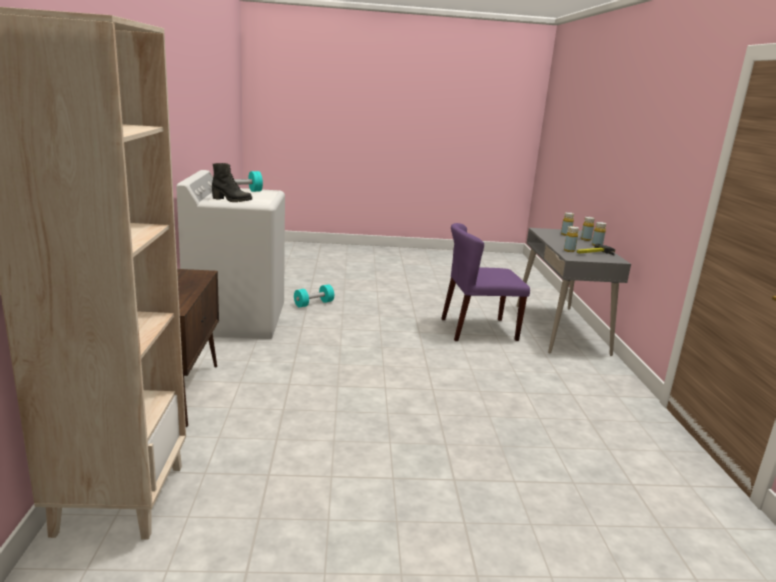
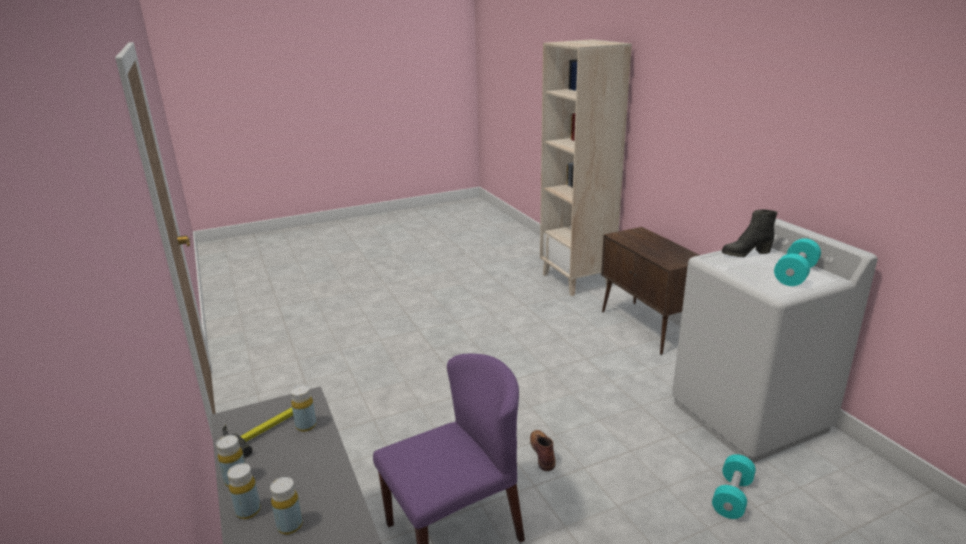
camera: 160 degrees right, 5 degrees up
(399, 342) = (542, 451): none -> brown boot

